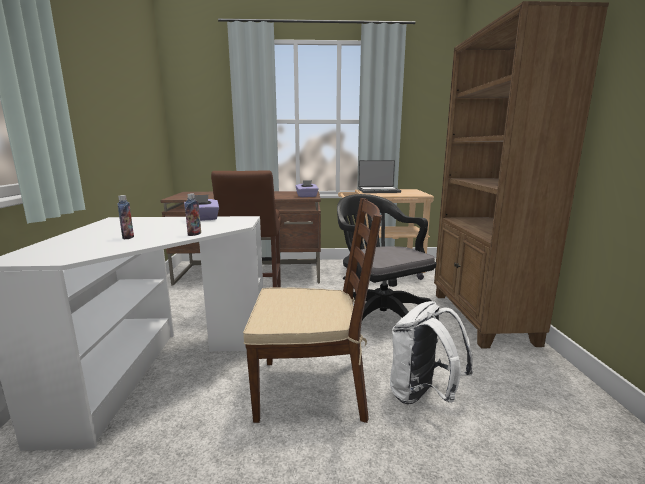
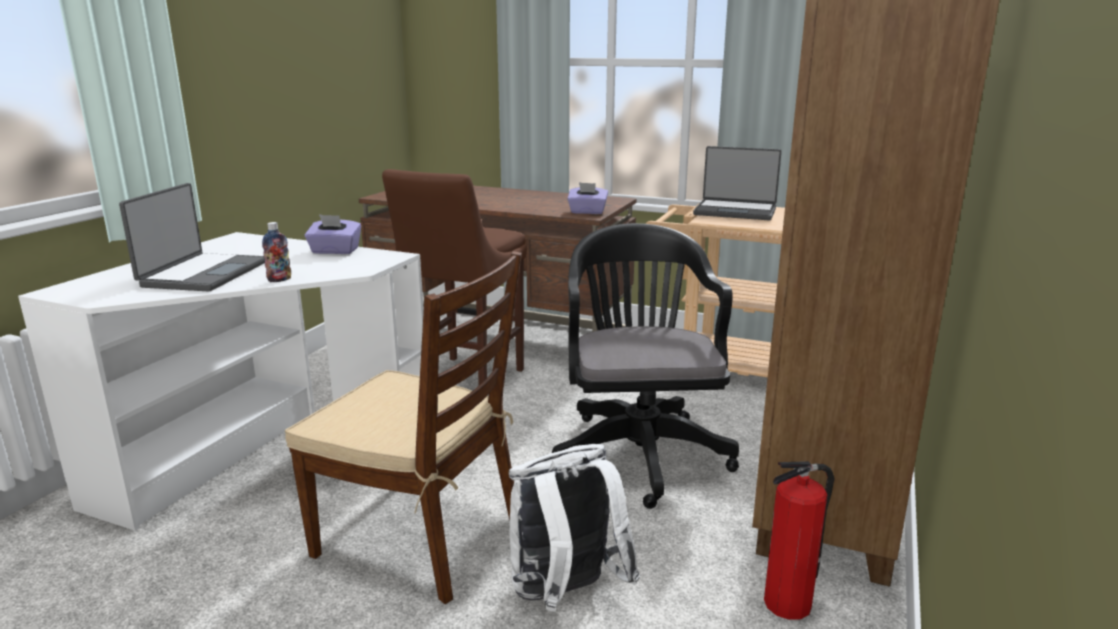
camera: 25 degrees right, 5 degrees up
(128, 237) = (203, 274): bottle -> laptop
(518, 366) = (788, 603): none -> fire extinguisher

